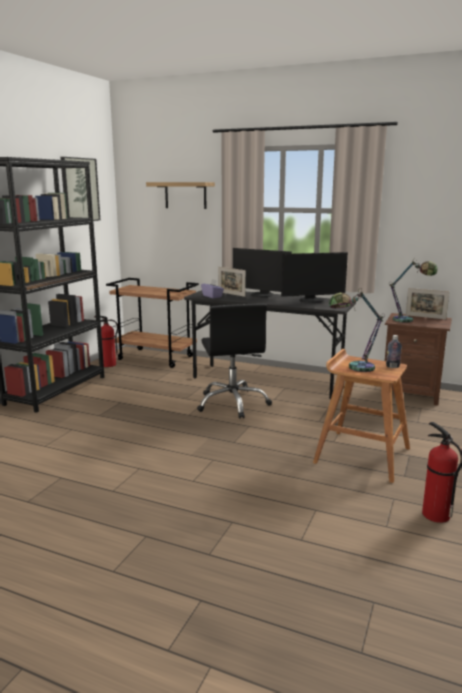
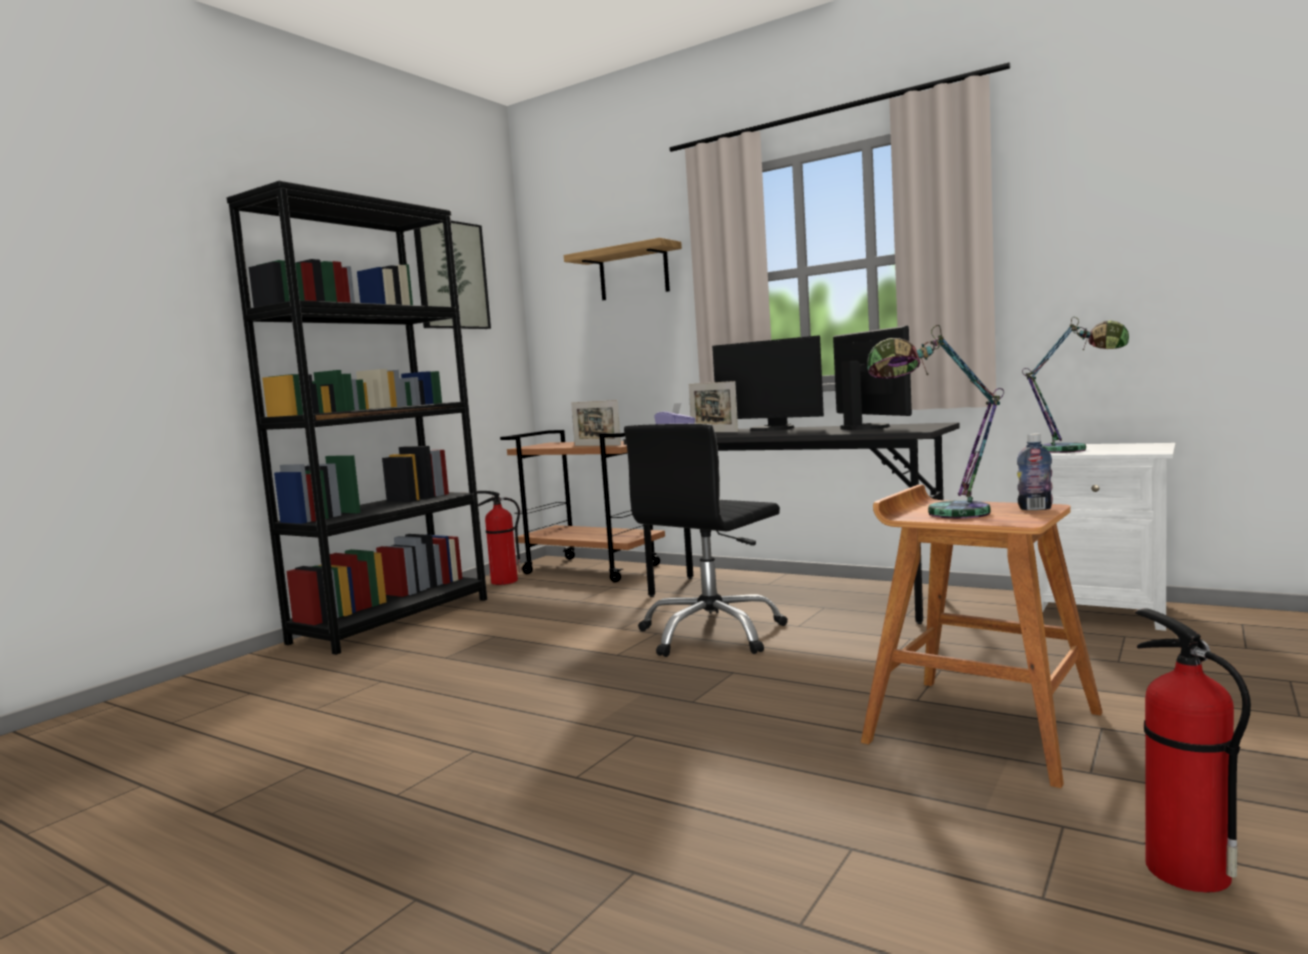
camera: 10 degrees right, 10 degrees down
(233, 403) = (712, 634): black office chair -> black office chair turned 45 degrees clockwise
(312, 301) = (867, 427): monitor -> monitor turned 105 degrees counterclockwise
(411, 393) = (1101, 611): brown nightstand -> white nightstand
(425, 317) = (1114, 444): picture frame -> picture frame (597, 445)

